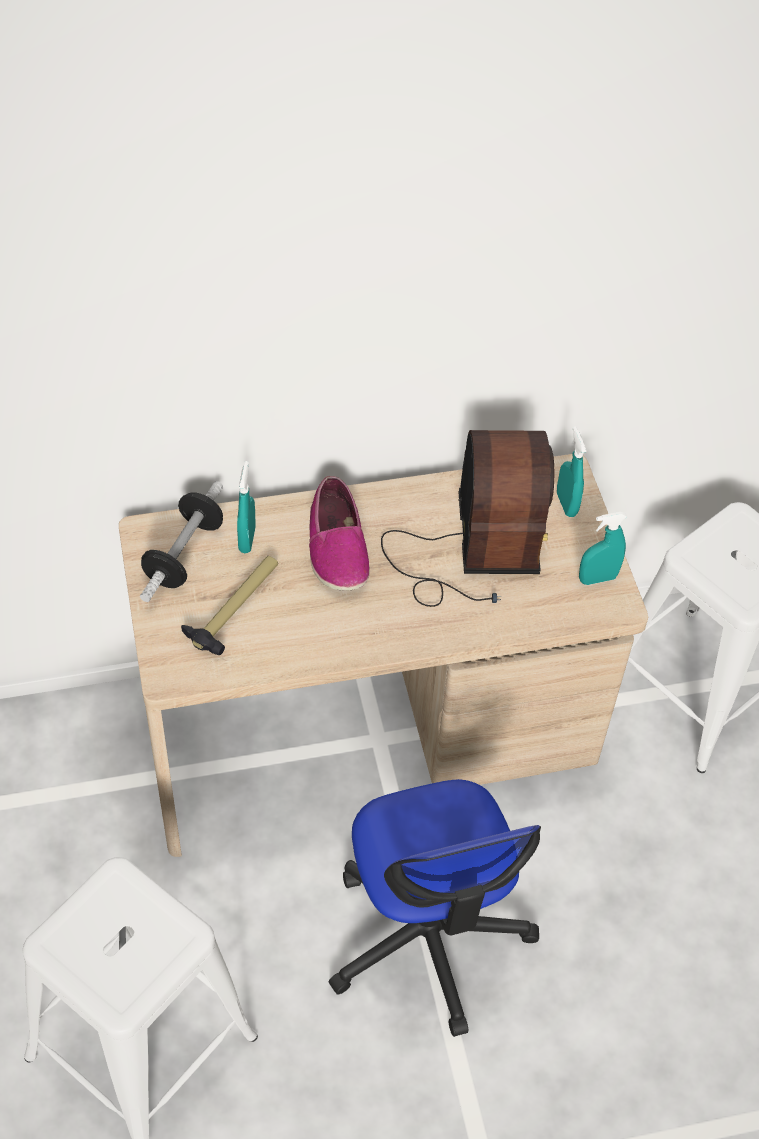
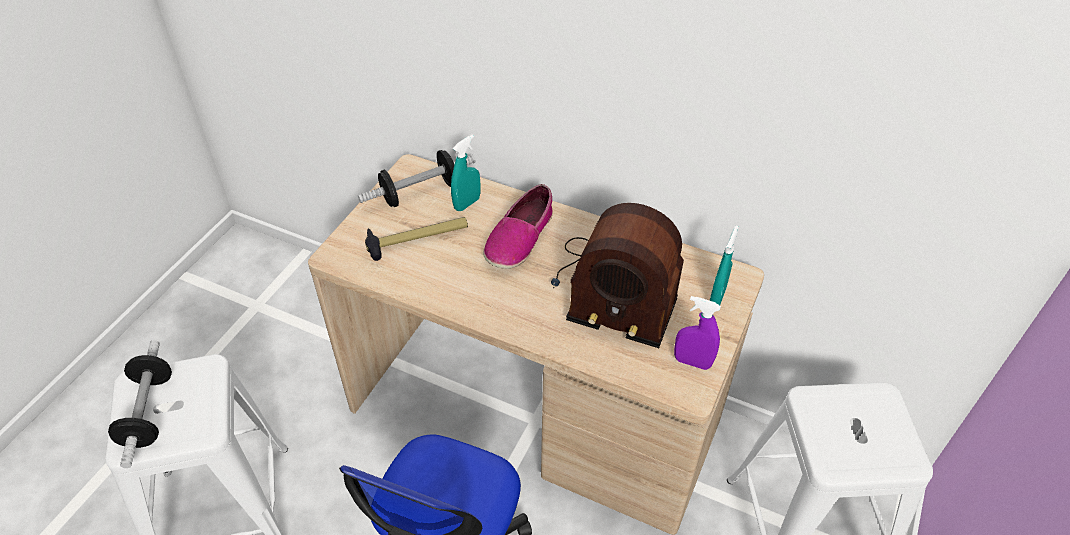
camera: 40 degrees right, 5 degrees down
(105, 960) = (148, 413): none -> dumbbell
(471, 549) = (613, 289): radio -> radio turned 75 degrees clockwise
(597, 578) = (692, 362): turquoise spray bottle -> purple spray bottle

